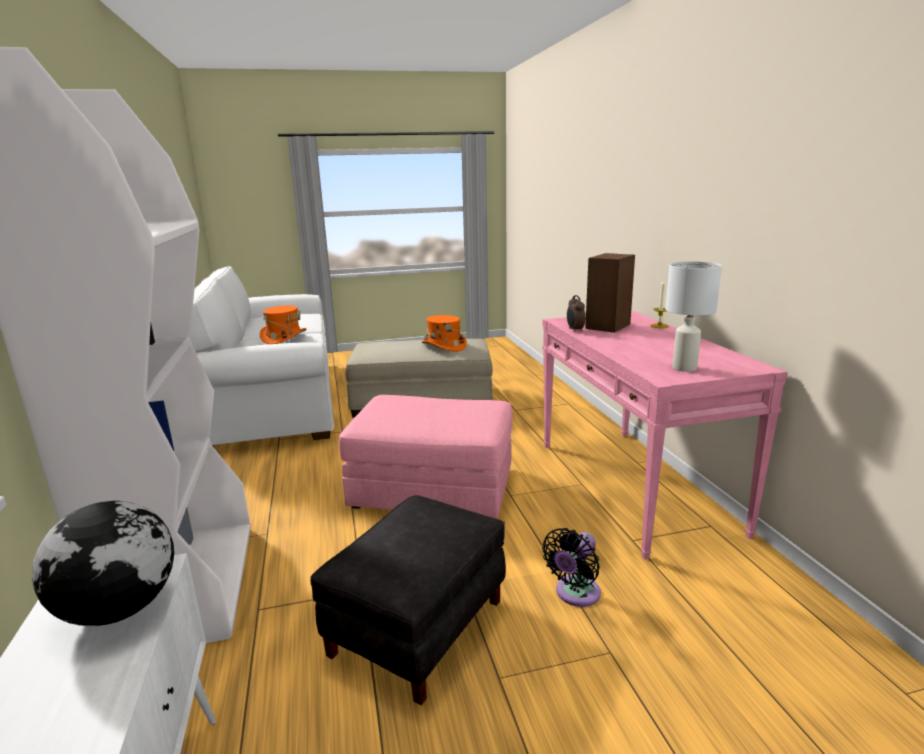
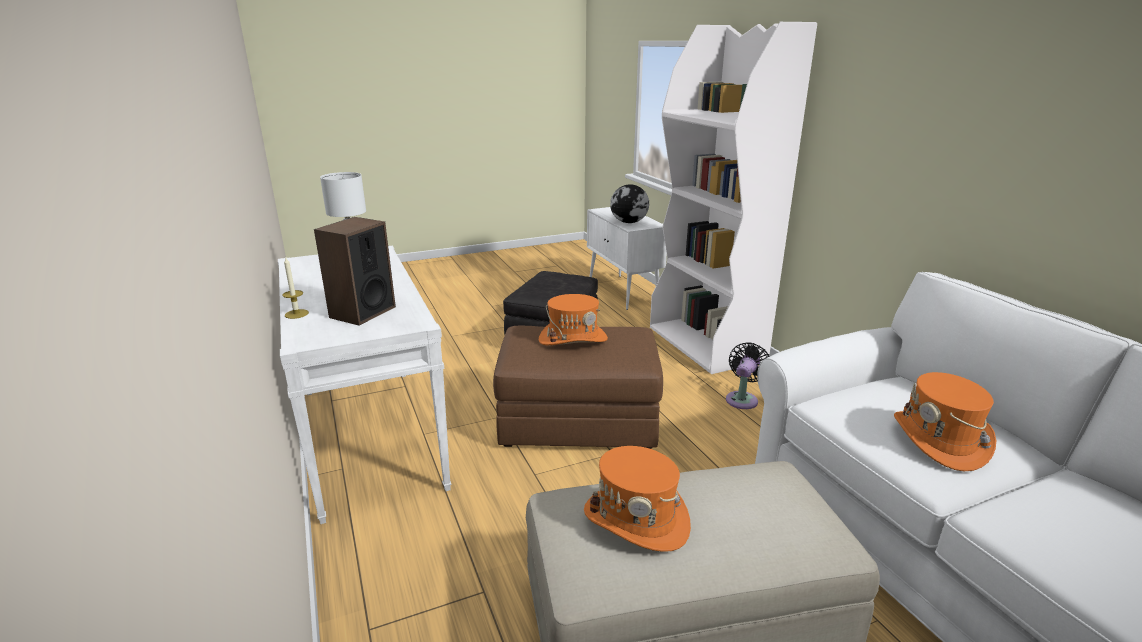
camera: 170 degrees right, 5 degrees up
(432, 415) = (573, 339): none -> orange hat
(434, 488) = (577, 419): pink ottoman -> brown ottoman
(574, 330) = (411, 303): alarm clock -> none
(575, 594) = (461, 355): black fan -> black fan (743, 399)
(633, 485) = (369, 435): pink console table -> white console table

